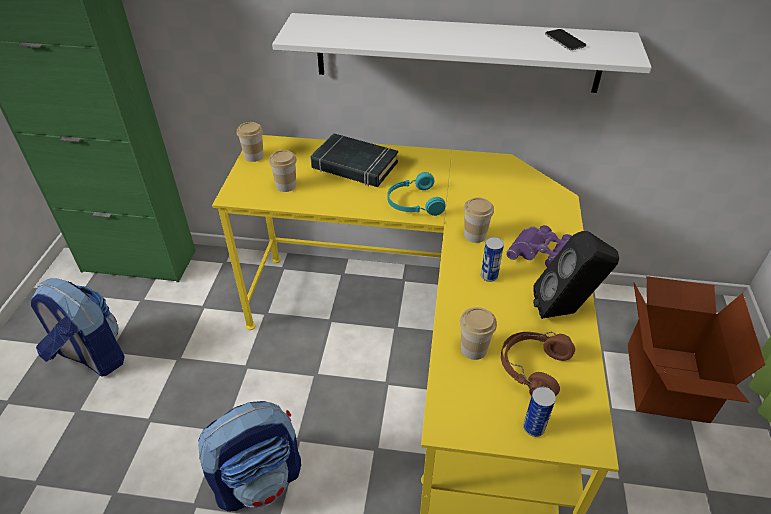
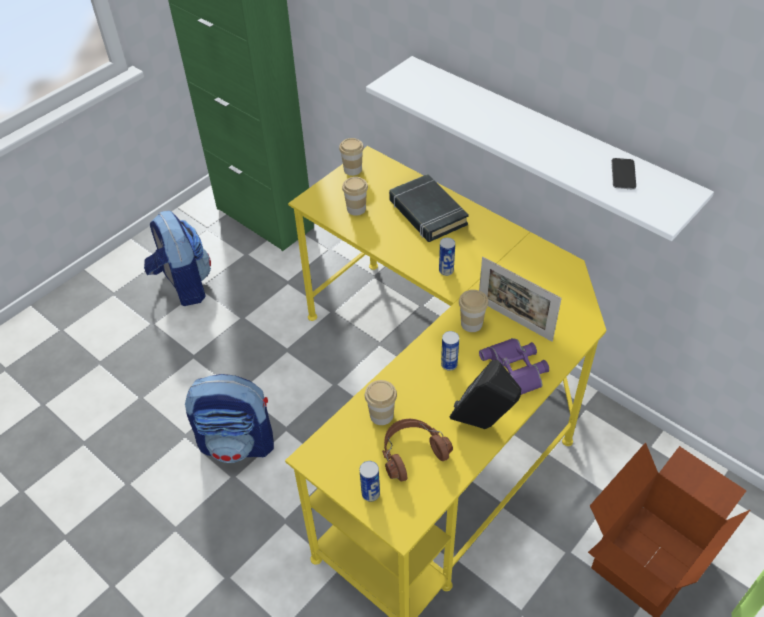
camera: 35 degrees right, 5 degrees up
(413, 203) = (446, 270): turquoise headphones -> can
(506, 218) = (514, 320): none -> picture frame

